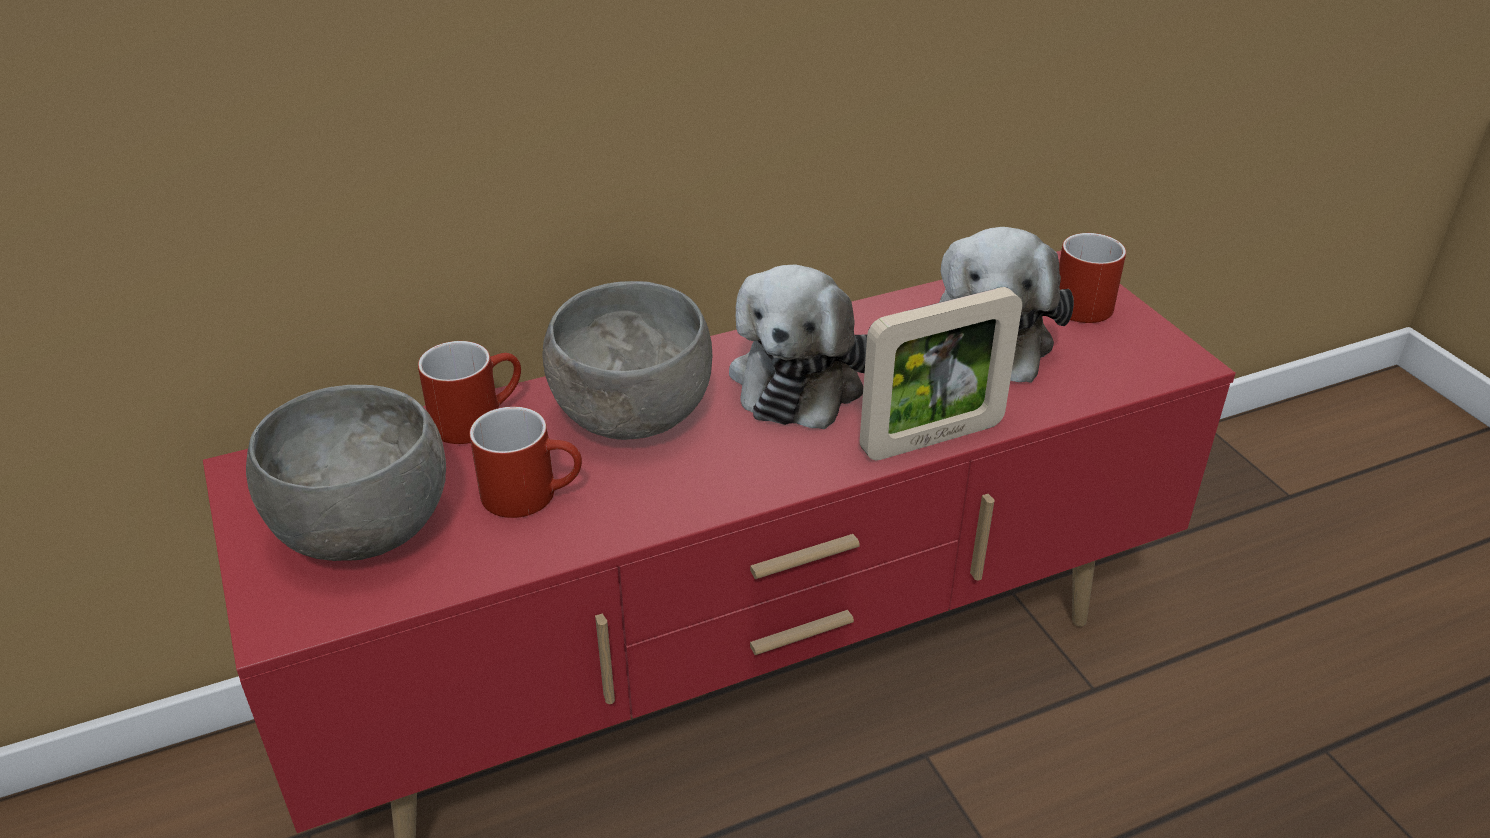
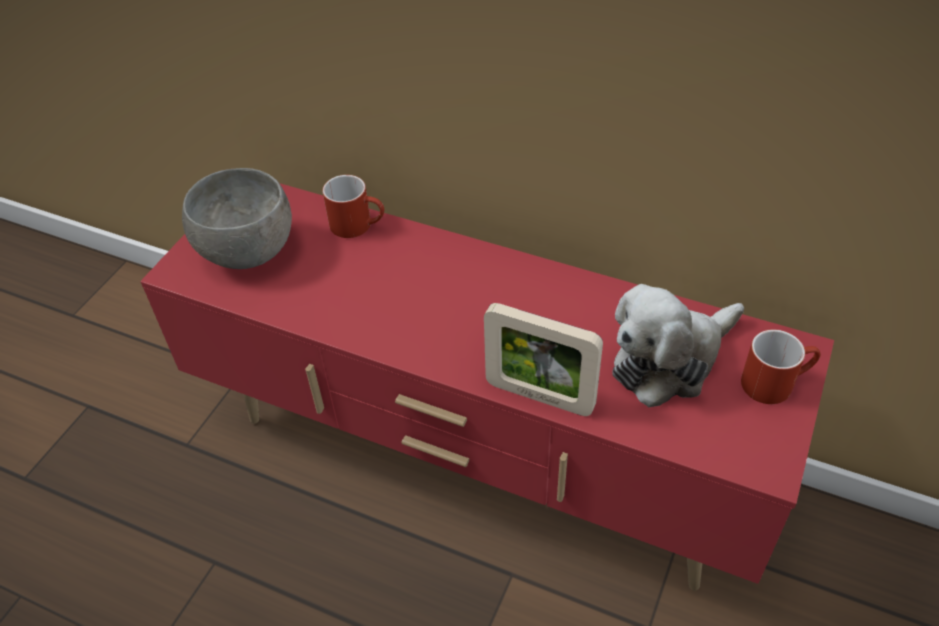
camera: 50 degrees right, 10 degrees up
(533, 493) = (327, 282): red mug -> none
(630, 417) = (419, 272): grey bowl -> none
(800, 377) = (528, 309): plush toy -> none

